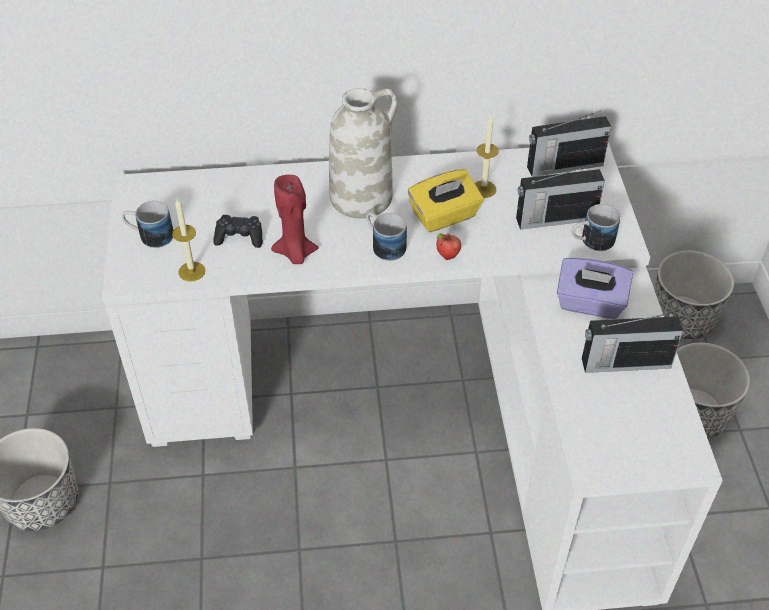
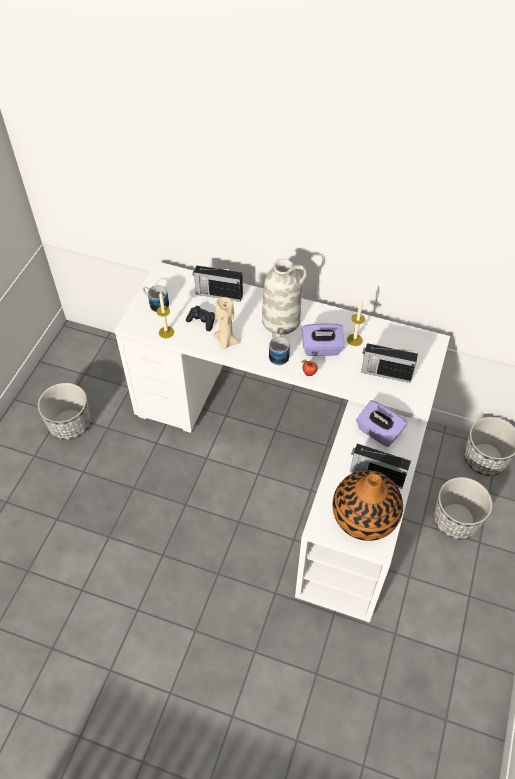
camera: 25 degrees right, 5 degrees up
(295, 254) = (226, 342): red candle -> beige candle
(444, 216) = (321, 348): yellow tissue box -> purple tissue box
(563, 166) = (412, 342): radio -> radio (218, 294)
(591, 242) = (398, 395): mug -> none
(645, 426) = (364, 516): none -> vase

